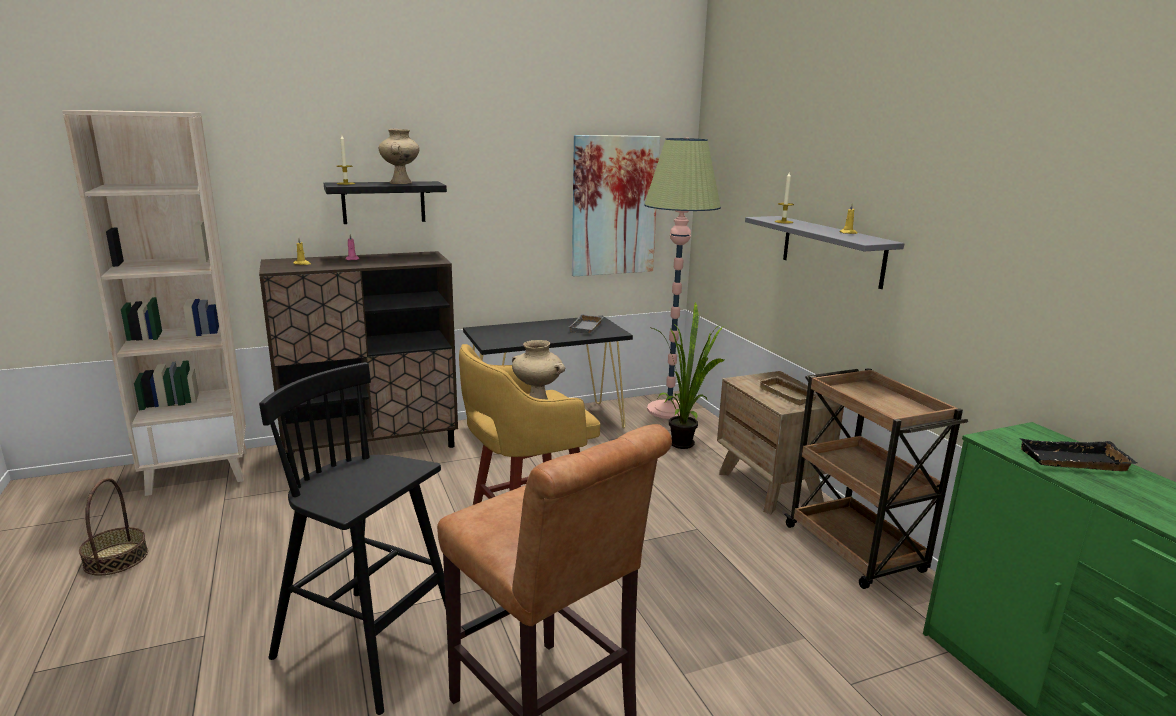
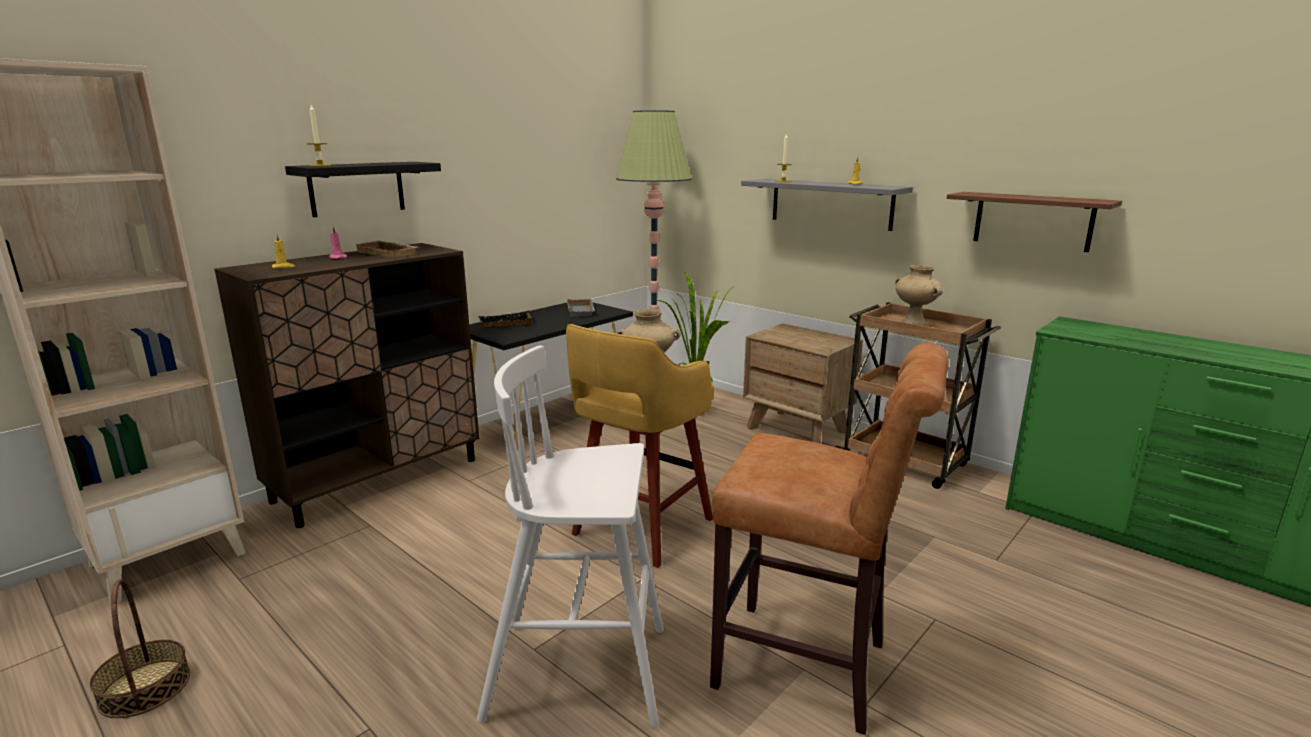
camera: 25 degrees left, 0 degrees up
(370, 648) = (582, 671): black stool -> white stool
(401, 183) = (384, 163): beige vase -> beige vase (915, 323)
(614, 206) = (583, 184): picture -> none
(789, 394) = (814, 339): beige tray -> beige tray (389, 253)
(1017, 301) = (1032, 221): none -> shelf
(1073, 462) = (1122, 335): black tray -> black tray (505, 324)

